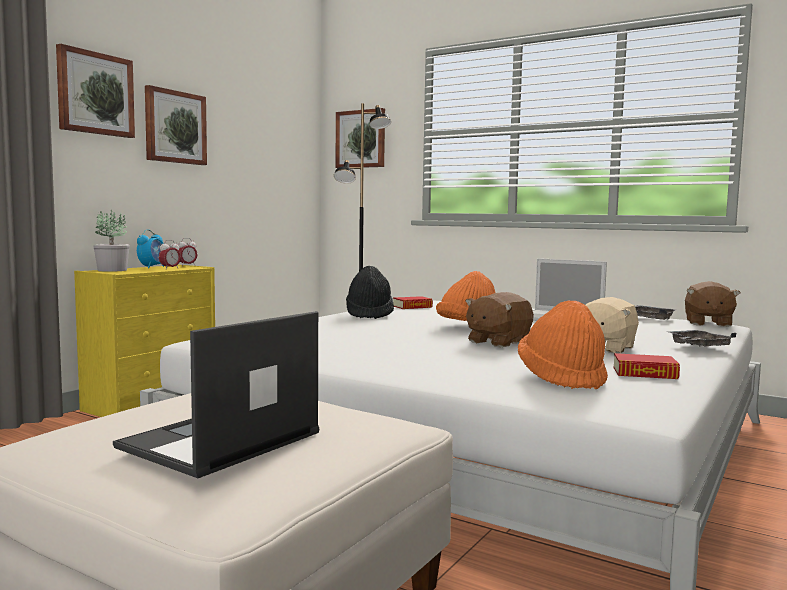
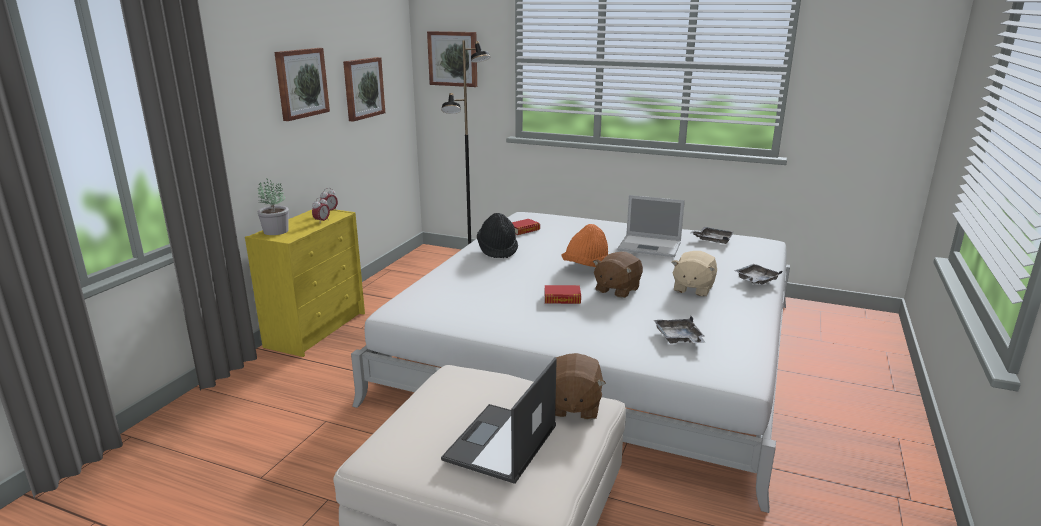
camera: 10 degrees left, 15 degrees up
(95, 93) = (238, 73): picture -> picture (363, 88)
(152, 267) = (302, 217): alarm clock -> none
(562, 378) = (678, 338): orange hat -> grey tray
(645, 373) = (729, 325): book -> book (562, 299)
(707, 323) = (756, 243): brown plush toy -> brown plush toy (573, 406)

